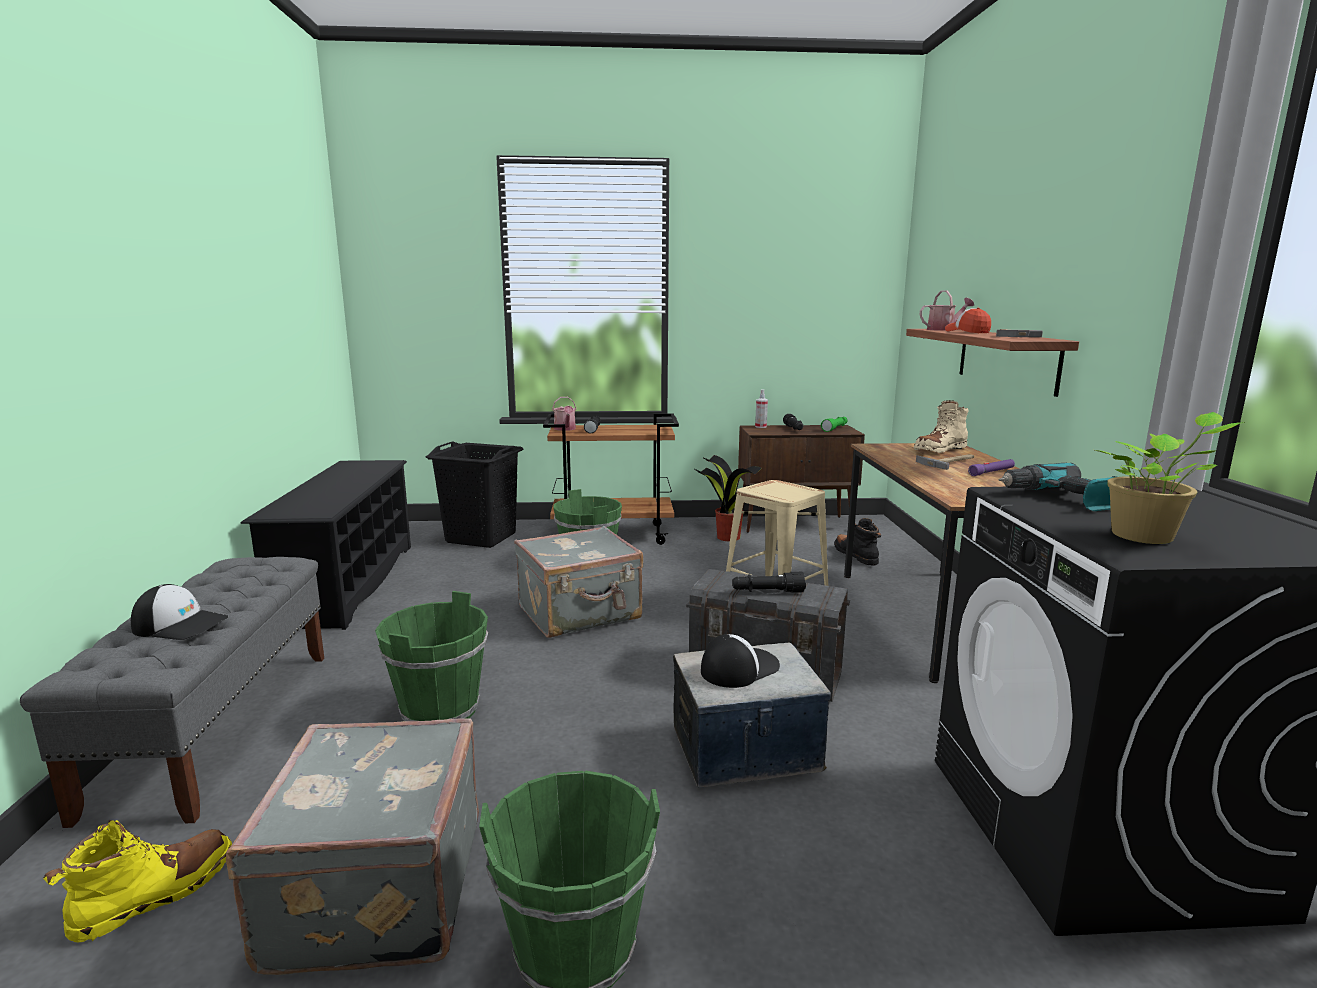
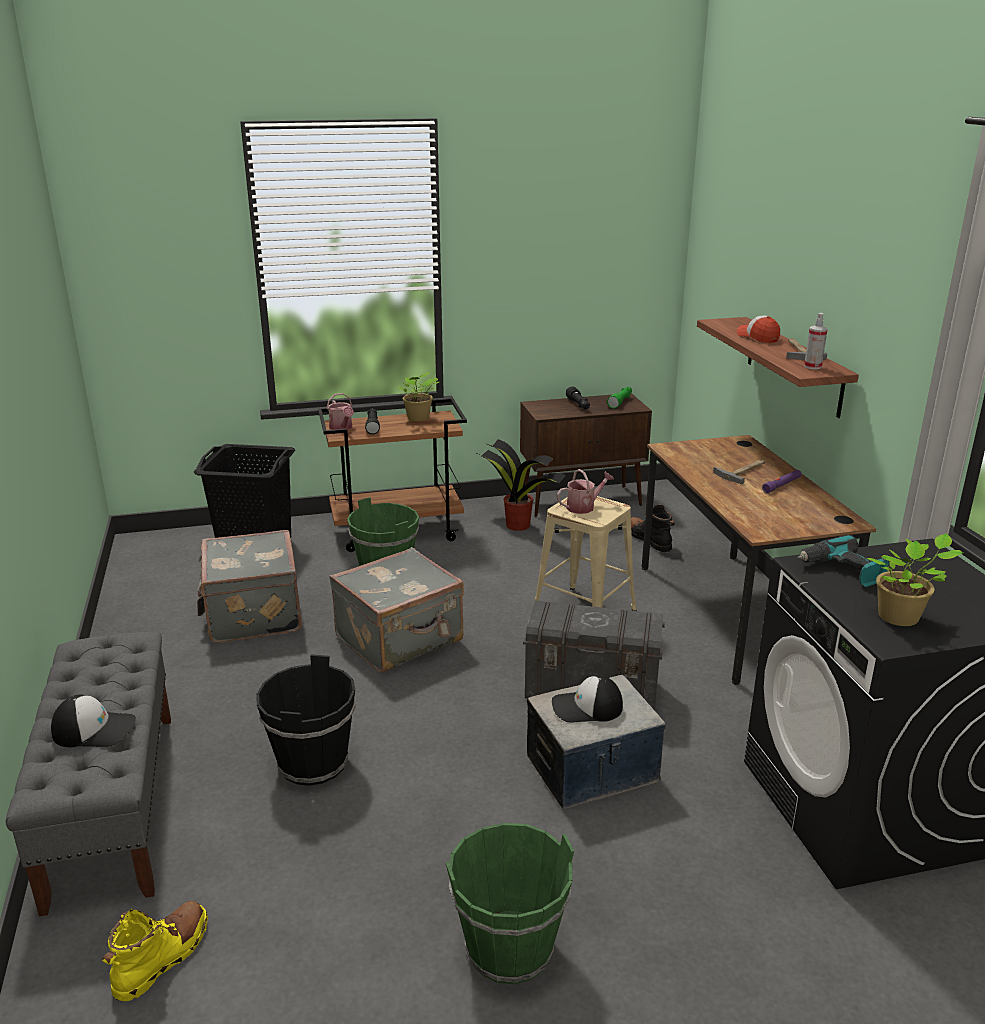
camera: 10 degrees left, 10 degrees up
(347, 583) = (141, 624): black shoe rack -> none
(373, 892) = (338, 930): grey suitcase -> grey suitcase (252, 615)
(439, 710) = (312, 763): green bucket -> black bucket
(637, 427) = (418, 418): none -> potted plant
(739, 668) = (586, 707): cap -> cap turned 135 degrees counterclockwise
(760, 426) = (543, 403): spray bottle -> spray bottle (812, 366)
(767, 592) = (595, 625): black flashlight -> none
(939, 450) = (732, 450): beige boot -> none
(943, 329) = (734, 326): watering can -> watering can (584, 507)

